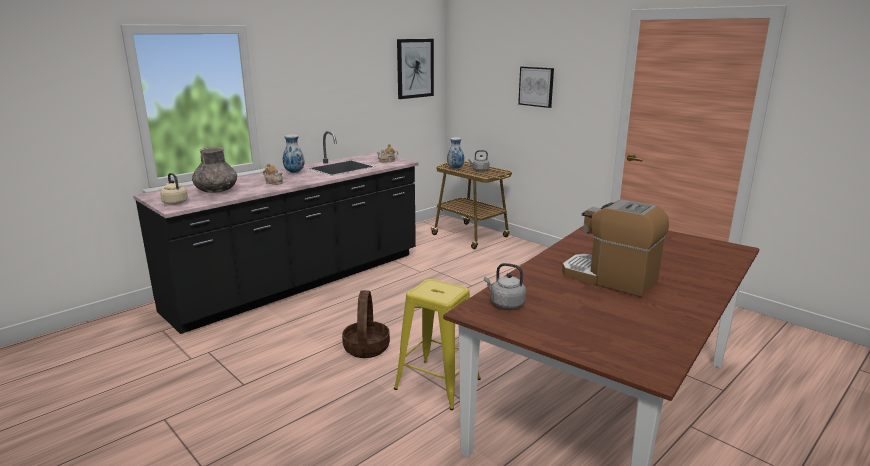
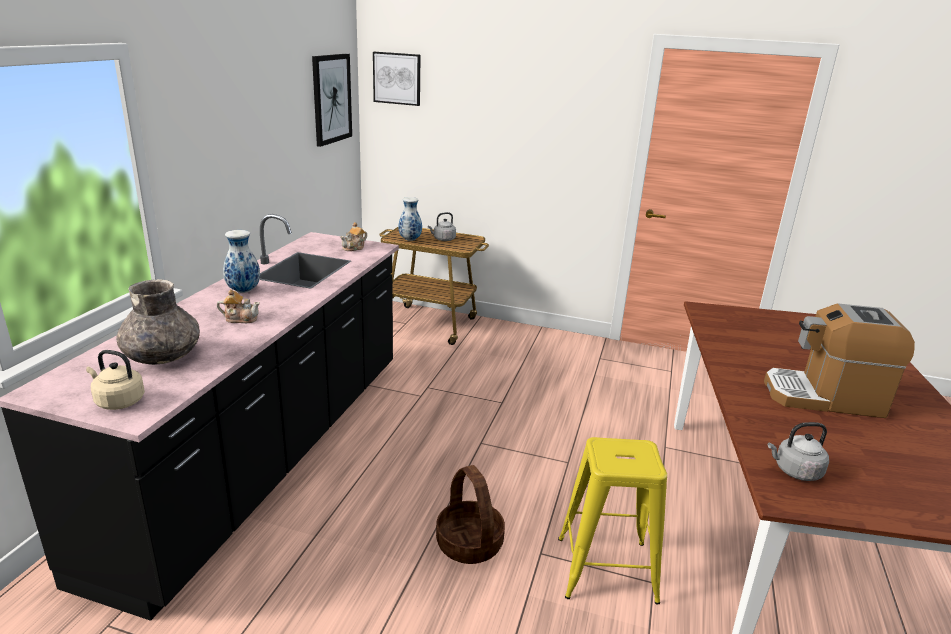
camera: 30 degrees left, 5 degrees up
(536, 86) = (514, 125): picture -> picture (397, 78)

